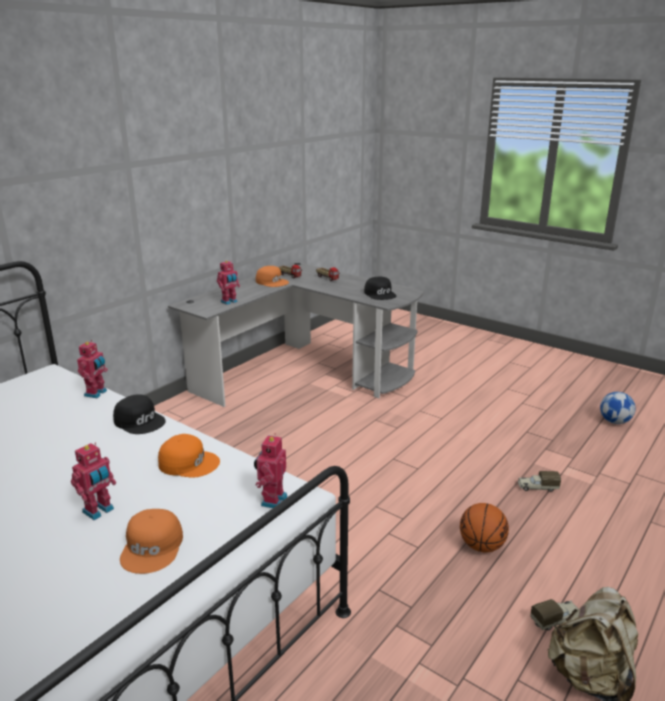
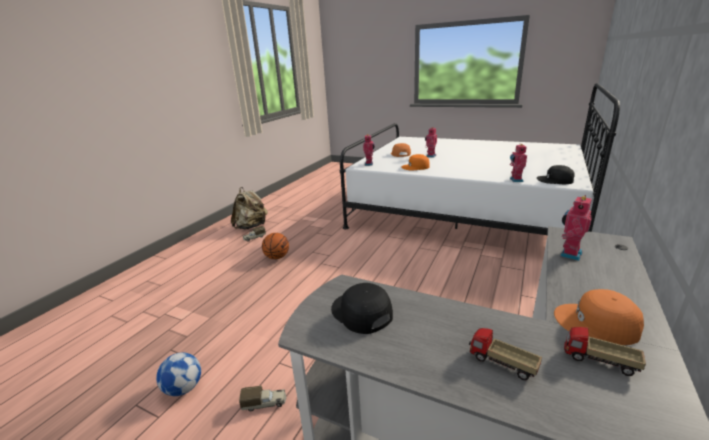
camera: 170 degrees right, 0 degrees up
(140, 421) = (464, 174): black cap -> black cap (555, 180)
(537, 487) = (221, 296): toy truck -> toy truck (265, 403)
(614, 421) = (64, 396): football -> football (184, 388)

